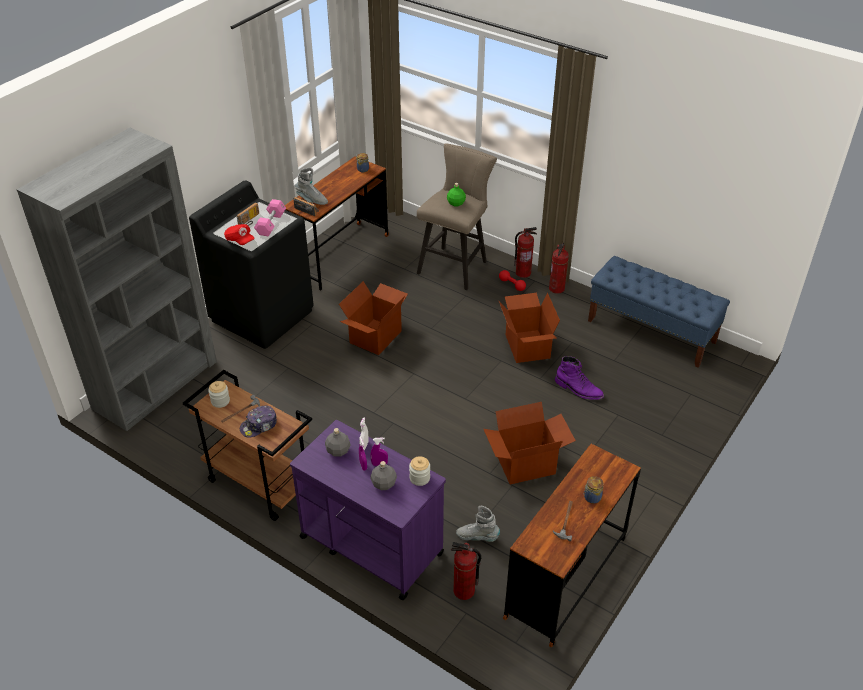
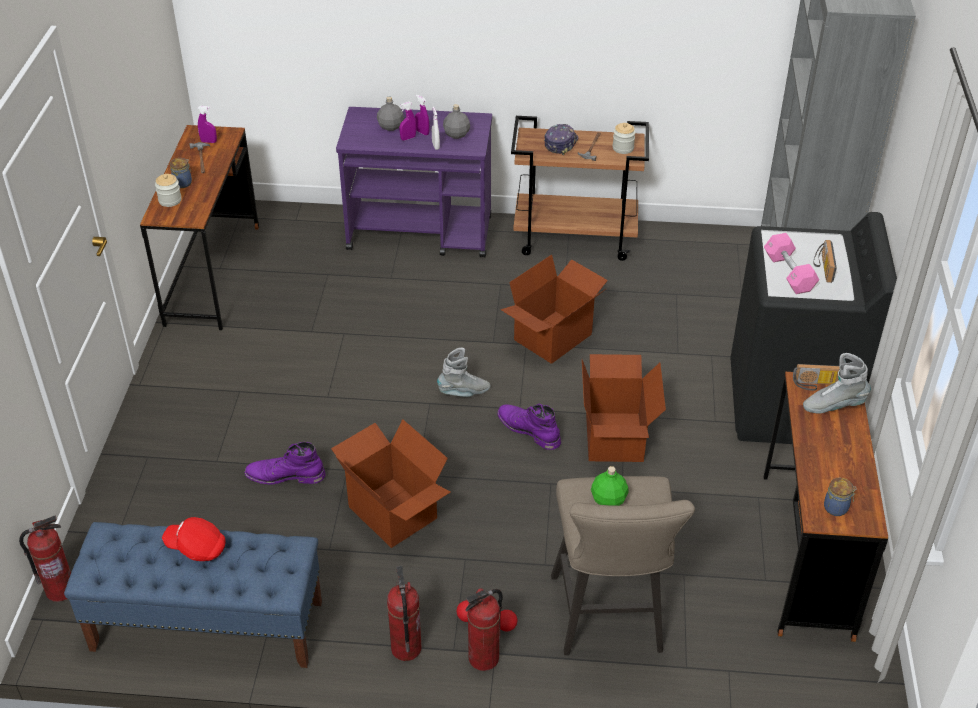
camera: 150 degrees right, 0 degrees up
(239, 240) = (794, 237): red cap -> red cap (196, 547)
(419, 359) = (529, 430): none -> purple boot
(419, 478) = (361, 141): jar -> jar (170, 200)
(463, 591) = (307, 232): fire extinguisher -> fire extinguisher (61, 589)
(477, 537) = (320, 274): grey boot -> grey boot (464, 392)
(525, 463) = (308, 358): cardboard box -> cardboard box (554, 338)
(551, 542) = (209, 141): none -> purple spray bottle

